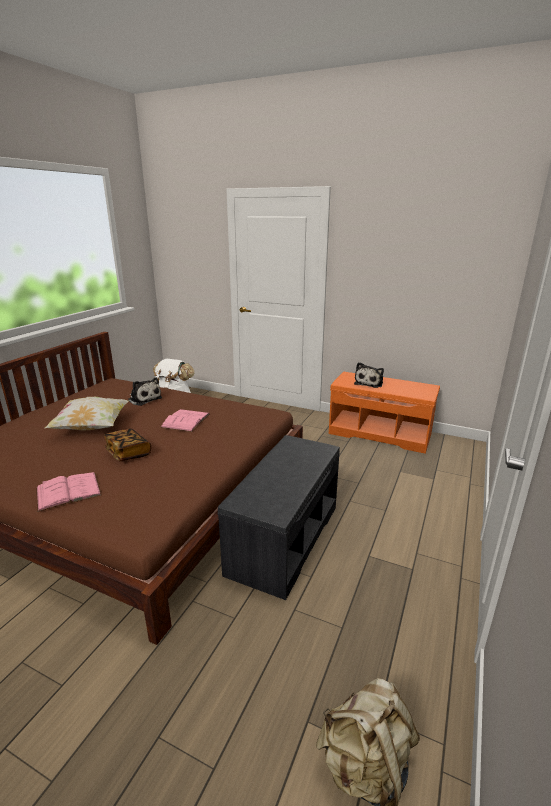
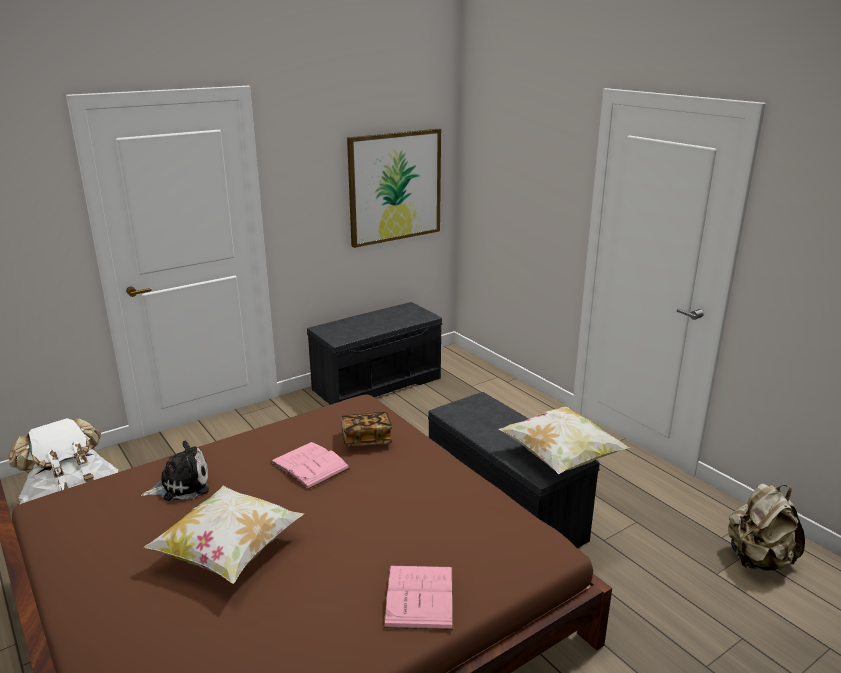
camera: 60 degrees left, 0 degrees up
(128, 453) = (361, 528): book -> book (366, 439)
(271, 505) = (561, 458): none -> pillow
(369, 383) = (360, 327): plush toy -> none
(380, 433) = (377, 383): orange bench -> grey bench
(444, 282) = (395, 187): none -> picture

